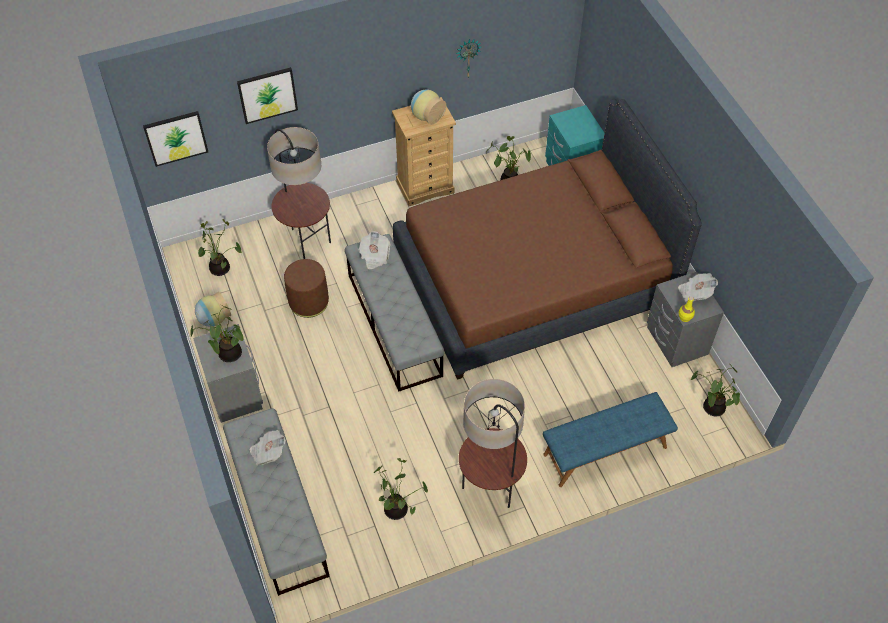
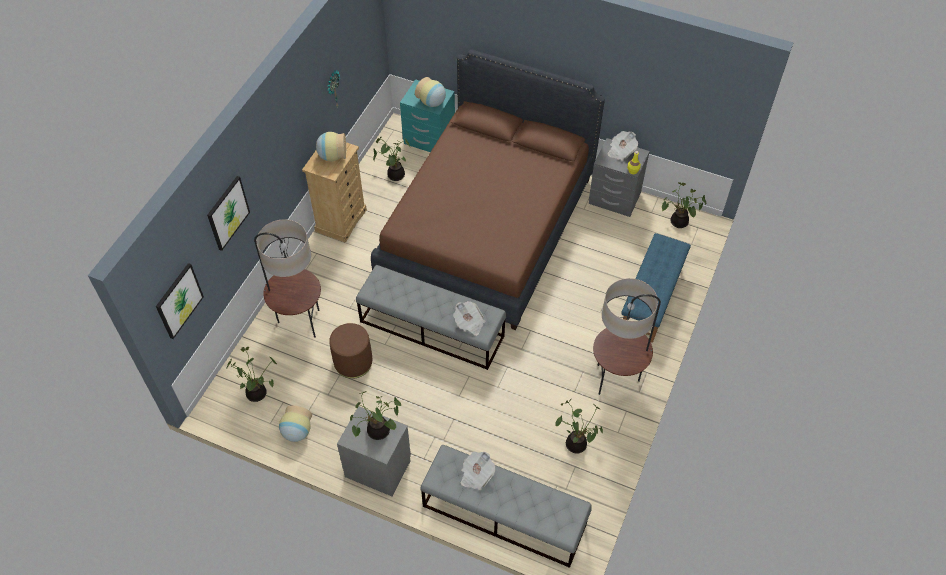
camera: 45 degrees left, 0 degrees up
(374, 256) = (386, 286): newspaper -> newspaper (469, 323)
(576, 134) = (432, 103): none -> vase

